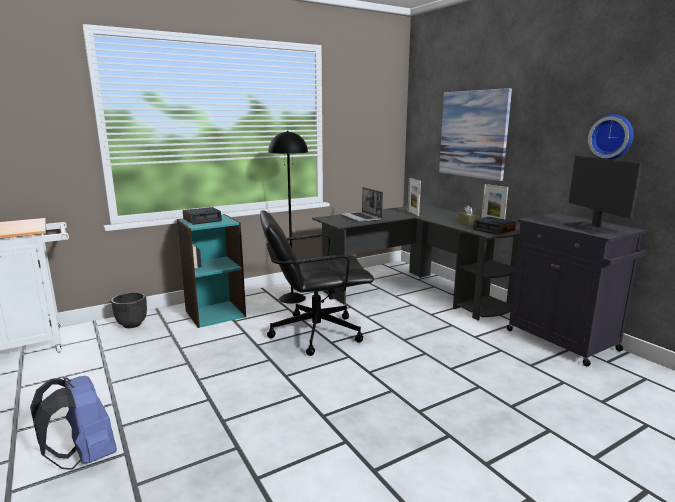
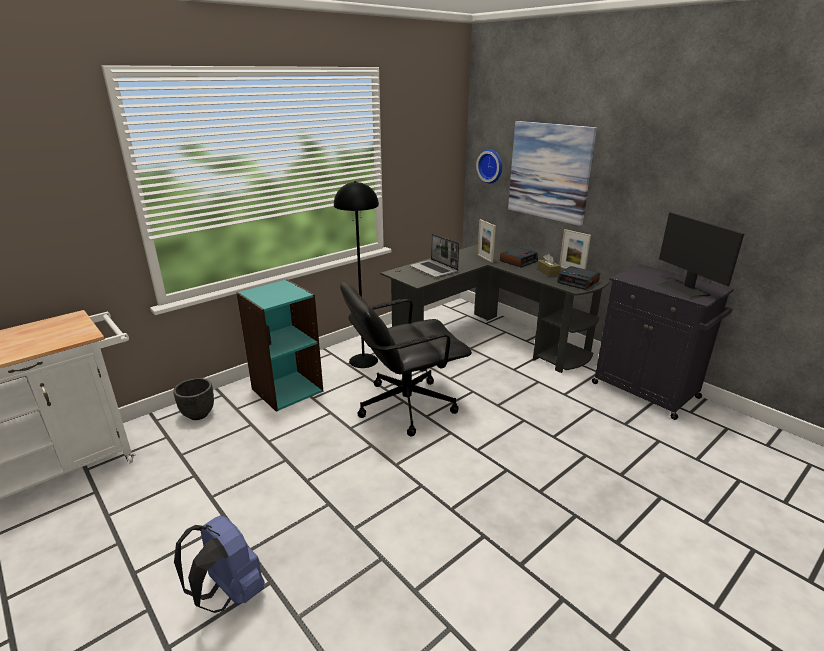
camera: 10 degrees left, 10 degrees up
(202, 220) = (268, 293): alarm clock -> alarm clock (518, 261)
(612, 137) = (705, 193): wall clock -> wall clock (491, 166)

